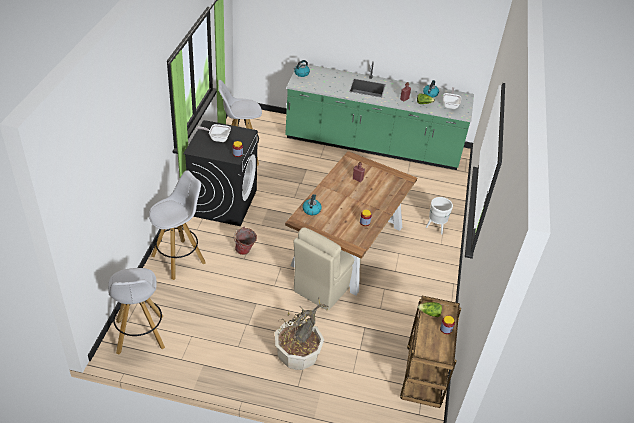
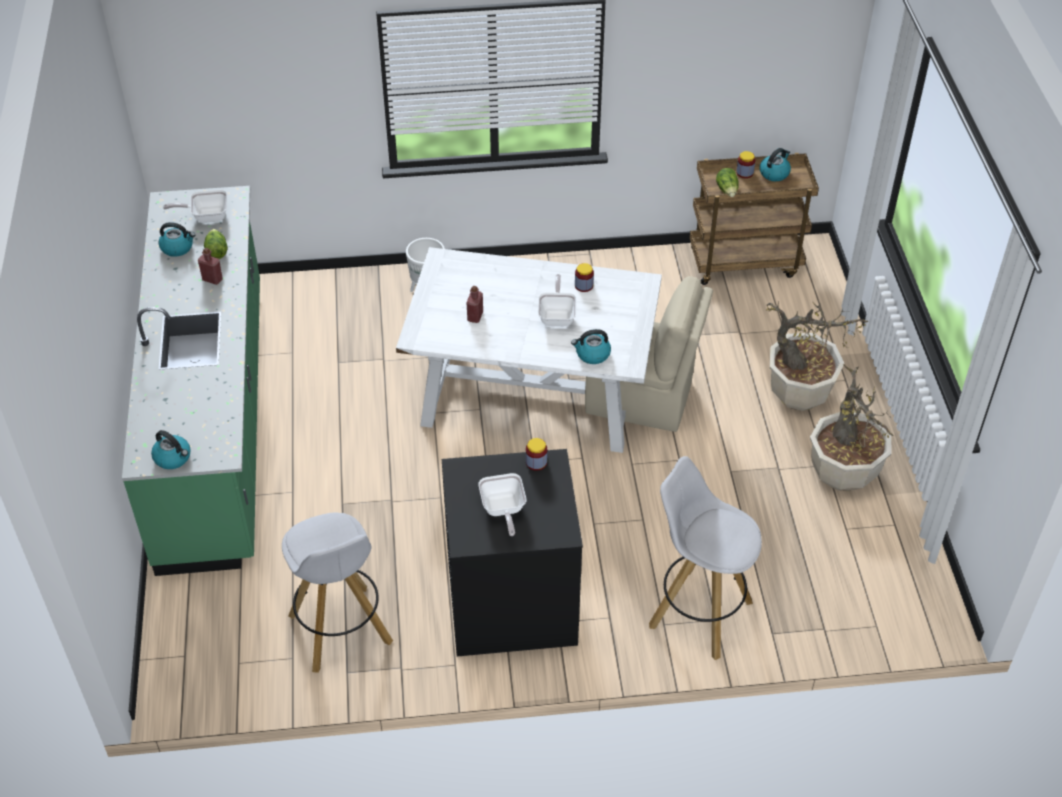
camera: 105 degrees left, 5 degrees up
(140, 335) = (890, 595): white stool -> none
(228, 352) = (844, 473): none -> potted plant
(245, 252) = (626, 524): bucket -> none
(345, 206) = (557, 316): none -> frying pan
(348, 246) = (533, 391): brown dining table -> white dining table
(441, 345) = (774, 173): none -> kettle

